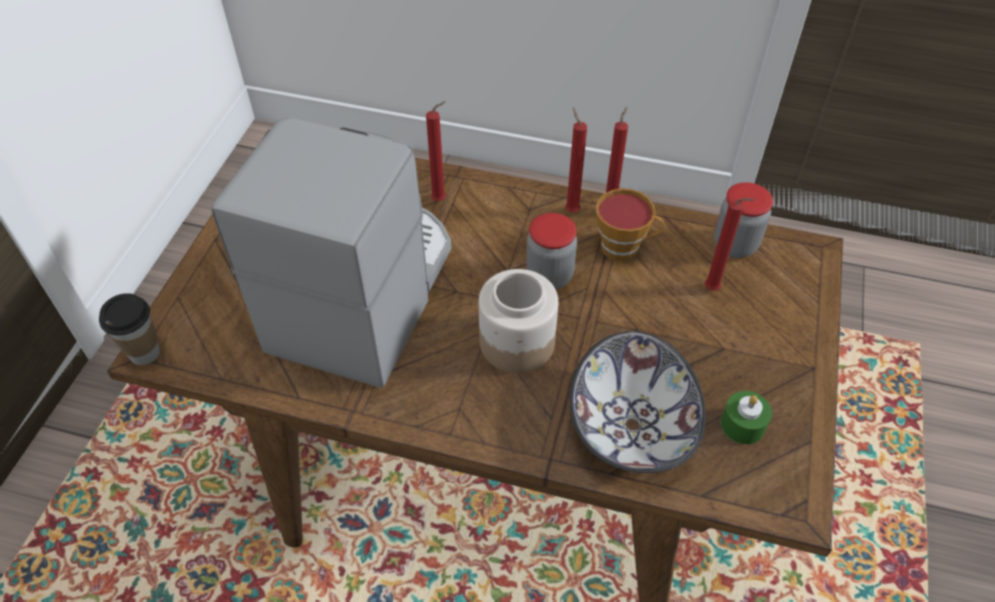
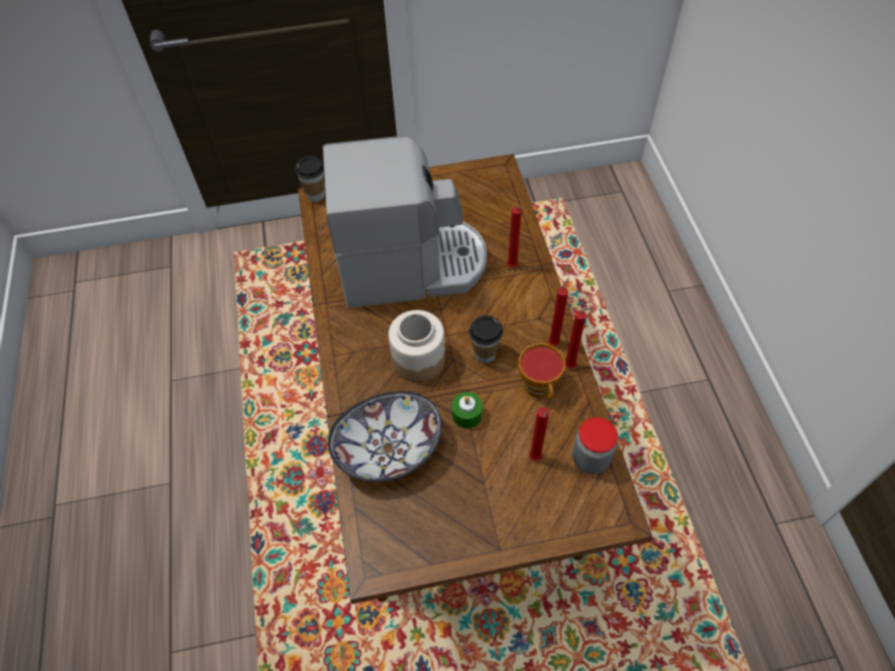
camera: 65 degrees right, 5 degrees up
(549, 276) = (485, 354): jar -> cup
(742, 425) = (422, 515): green candle -> green candle (467, 414)

